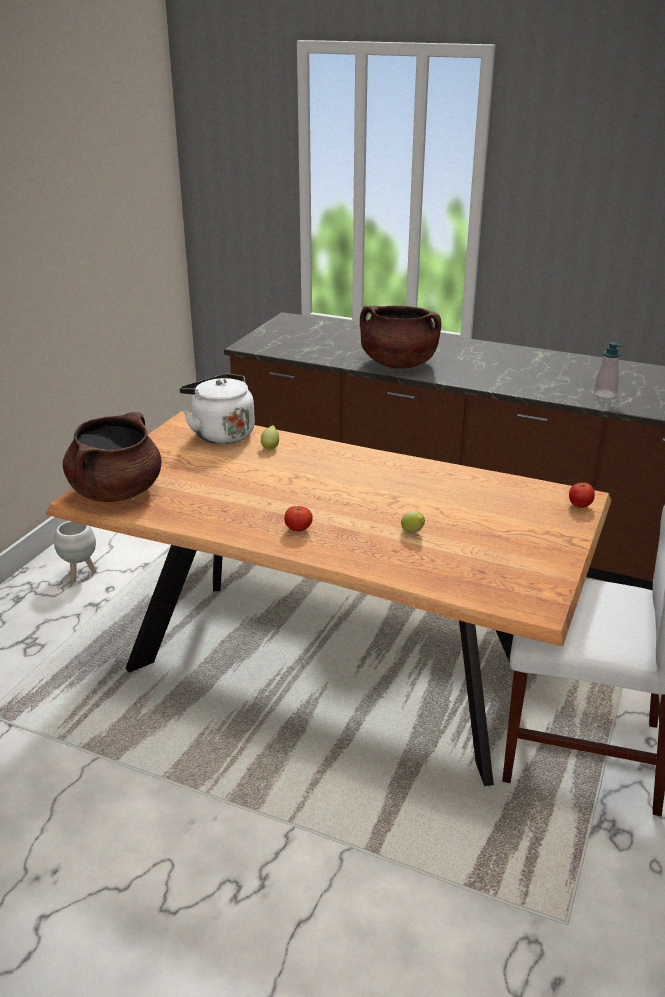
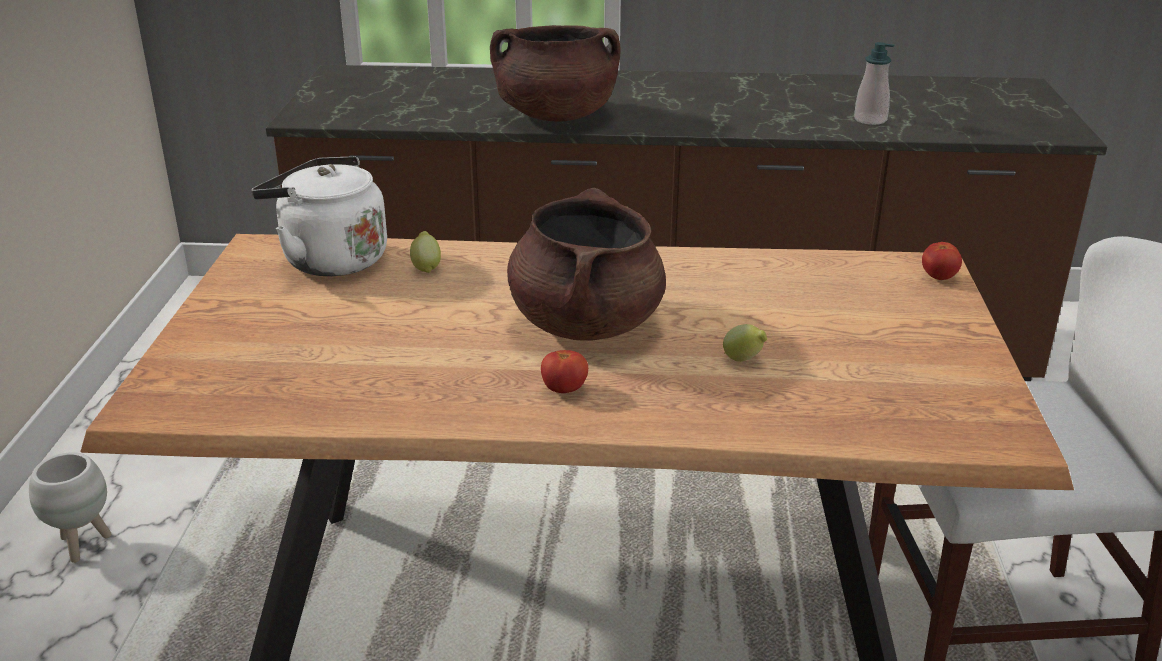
camera: 20 degrees left, 0 degrees up
(117, 492) = (205, 386): brown cooking pot -> brown cooking pot (586, 323)

